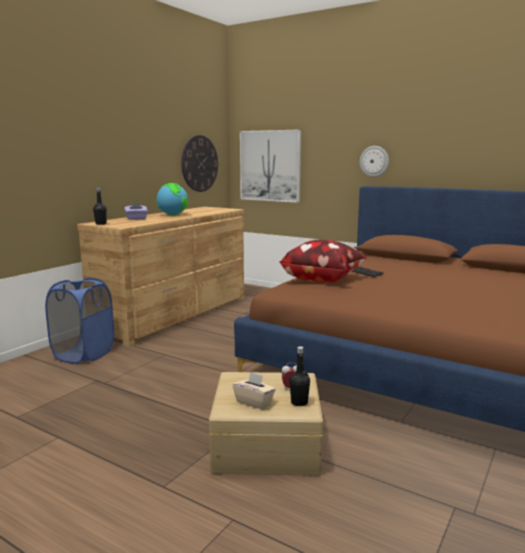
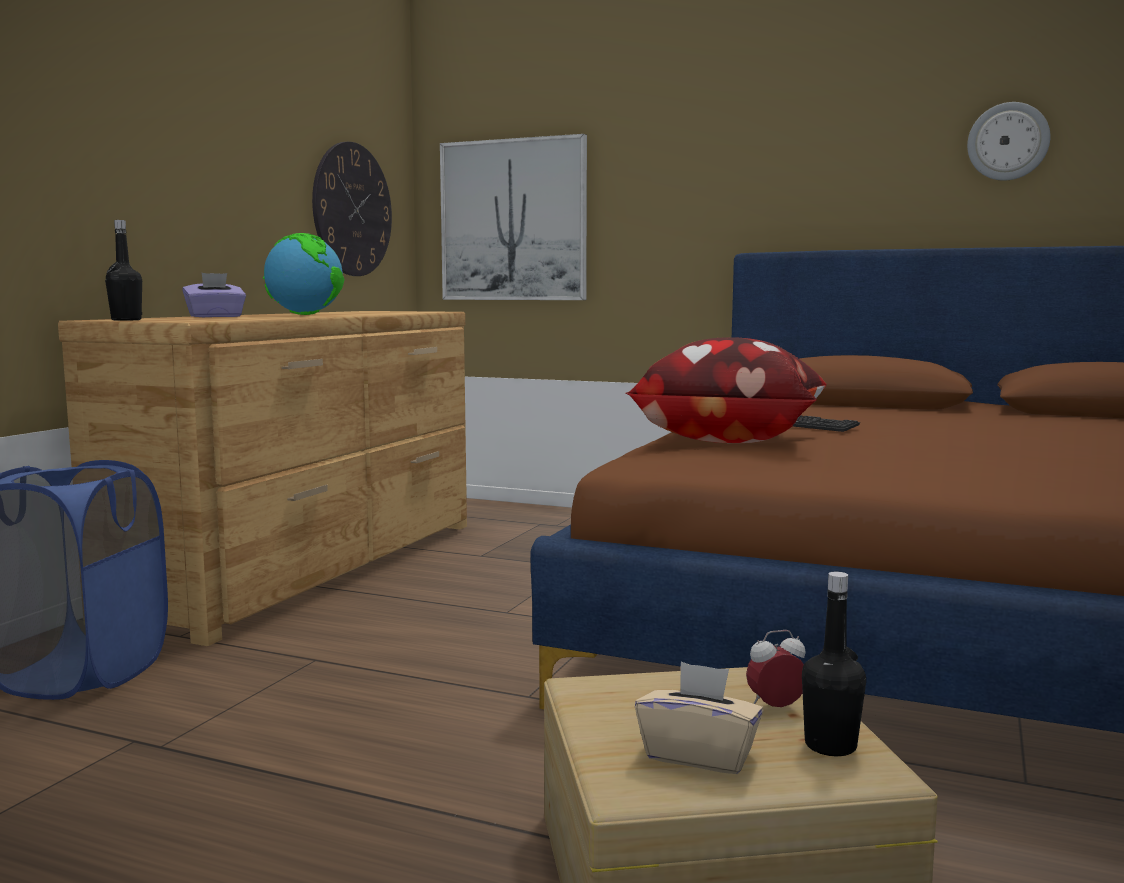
camera: 10 degrees left, 5 degrees down
(374, 161) = (762, 199): wall clock -> wall clock (1008, 141)

